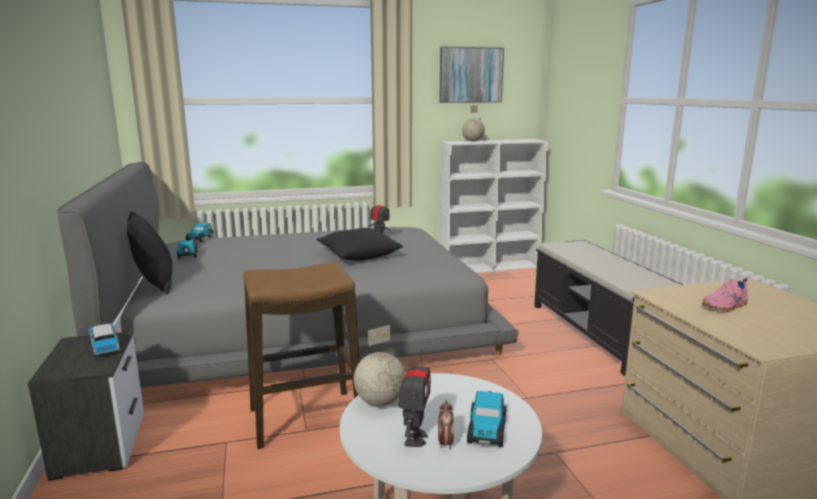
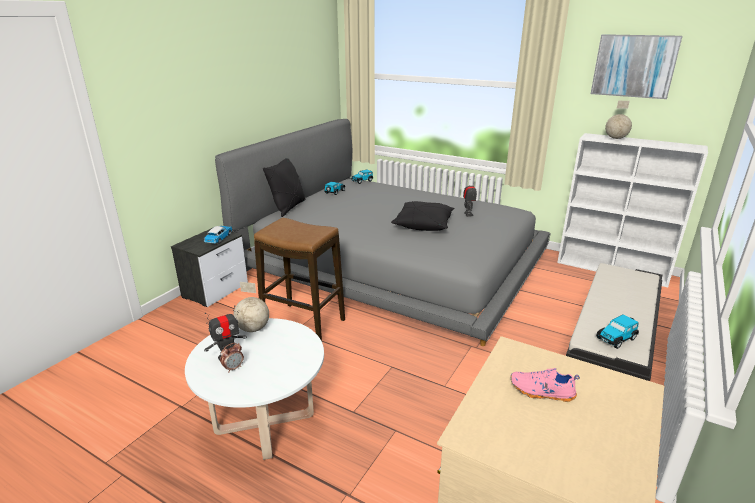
camera: 45 degrees right, 10 degrees up
(486, 431) = (262, 375): toy car -> toy car (616, 338)

